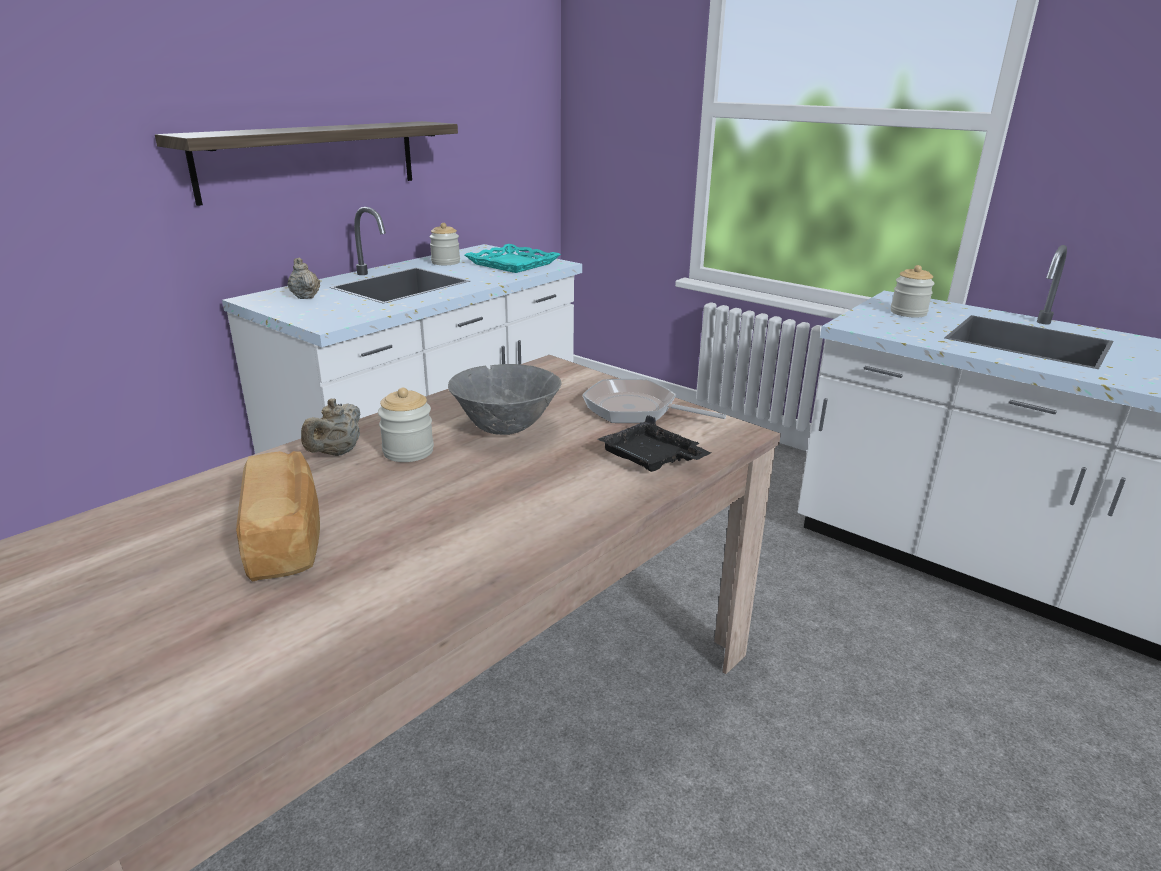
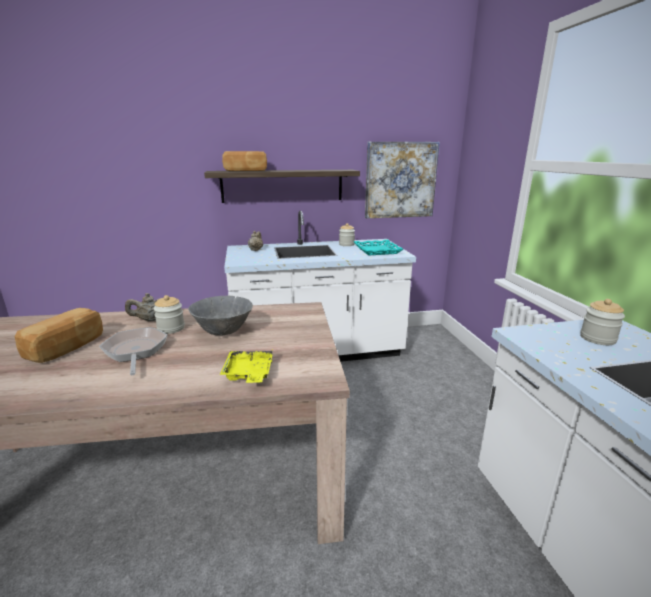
camera: 40 degrees right, 5 degrees down
(257, 131) = (245, 171): none -> bread
(492, 138) = (400, 180): none -> picture
(636, 410) = (299, 344): frying pan -> frying pan (135, 351)
(651, 459) = (248, 374): black tray -> yellow tray

